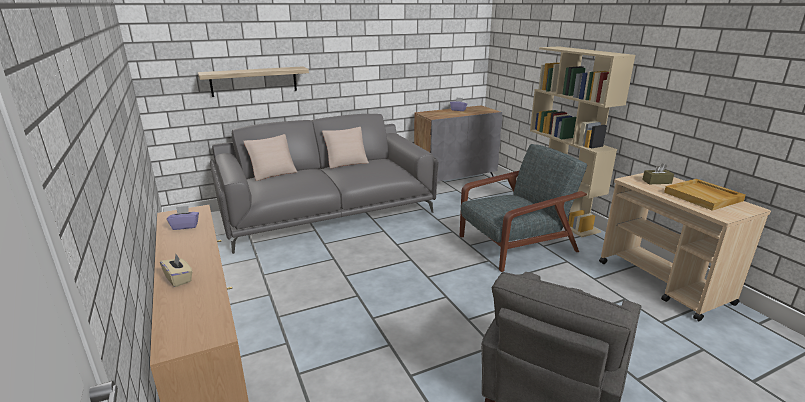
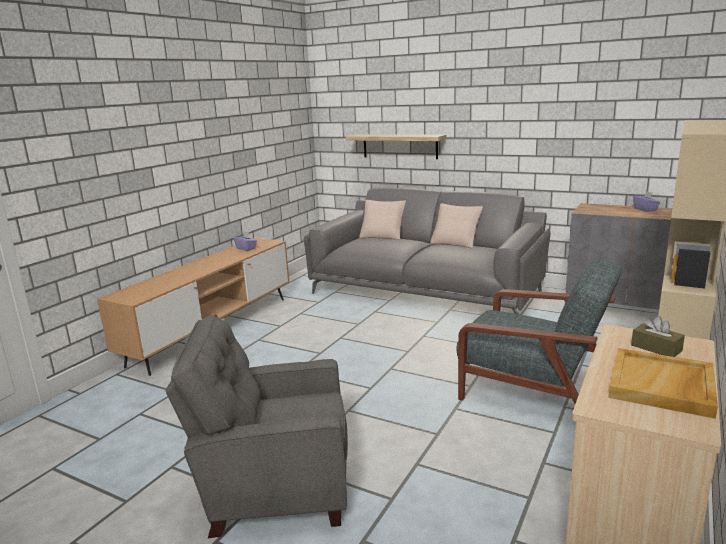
camera: 55 degrees right, 5 degrees down
(179, 279) = (182, 271): beige tissue box -> none

